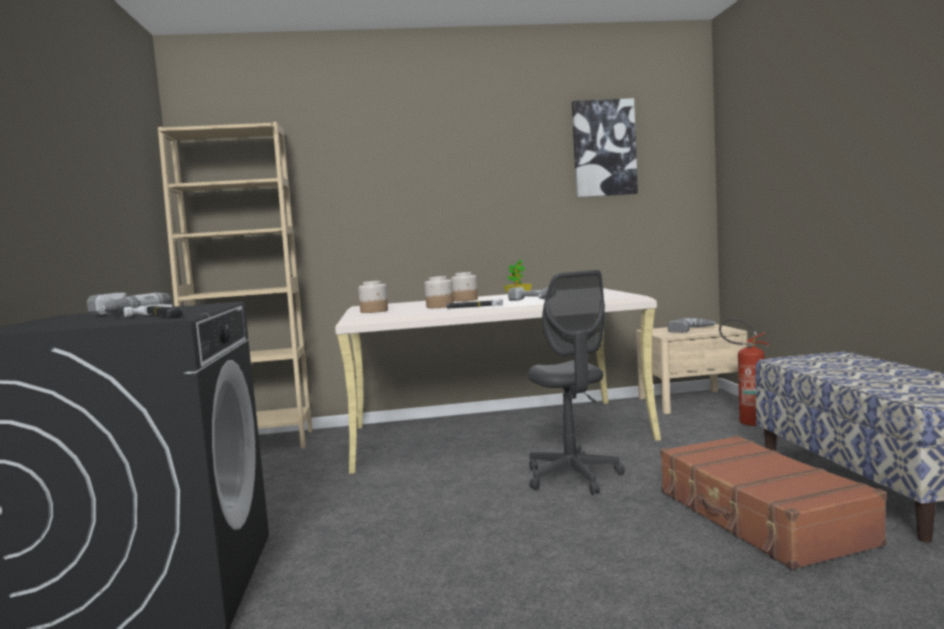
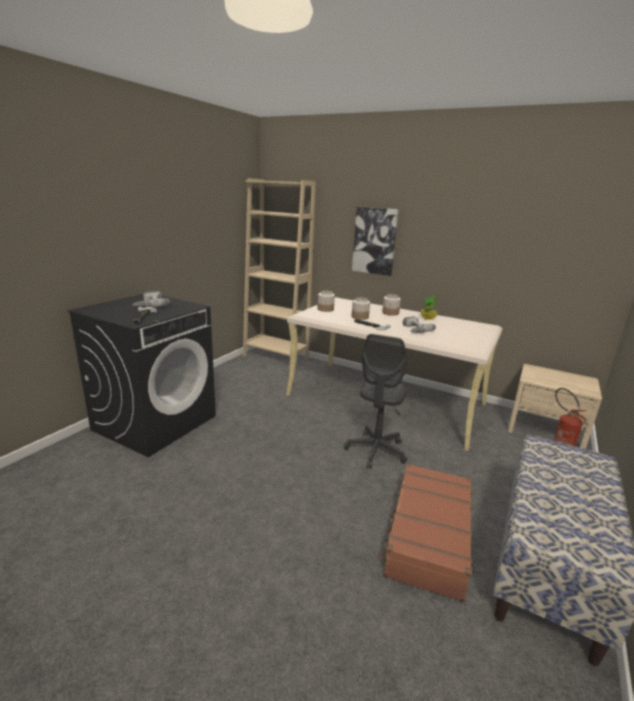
camera: 35 degrees right, 15 degrees up
(604, 148) = (537, 218): picture -> picture (374, 241)
(691, 330) = (561, 380): power drill -> none

